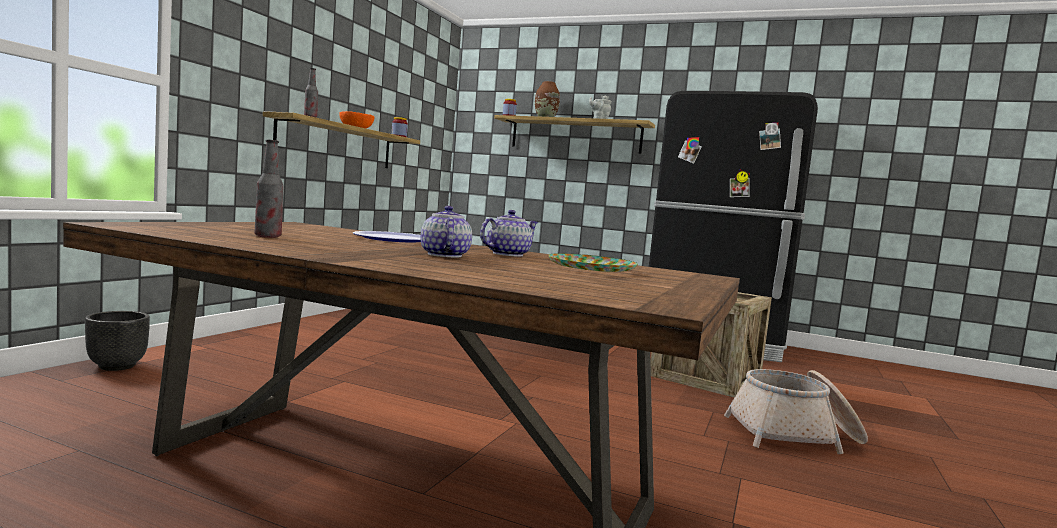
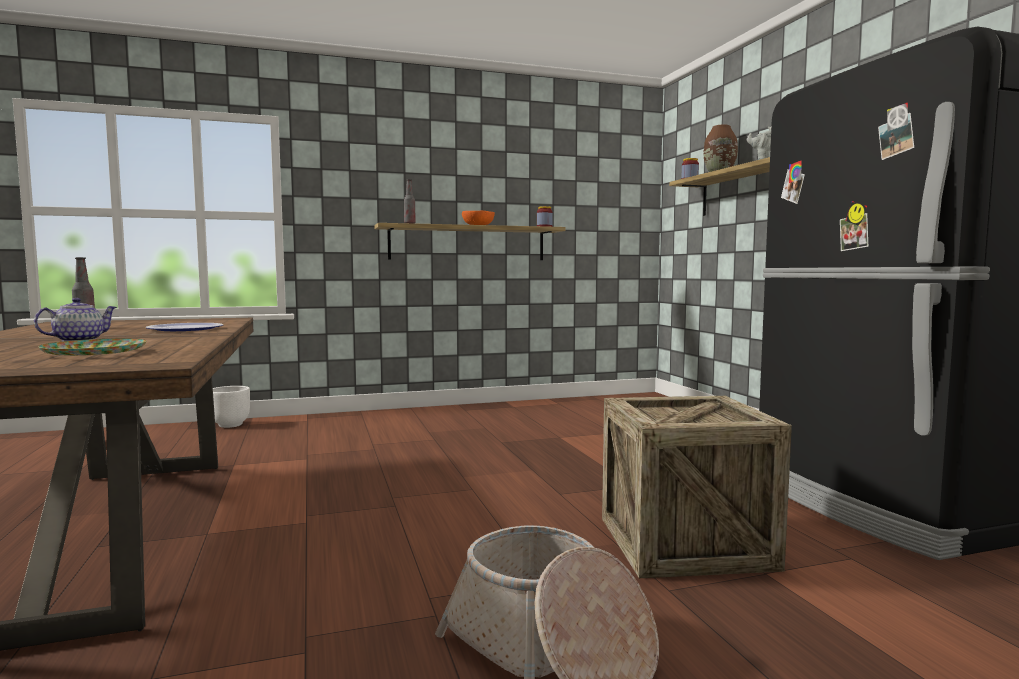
camera: 50 degrees right, 0 degrees up
(117, 366) = (231, 425): black planter -> white planter
(507, 254) = (157, 340): teapot -> none

